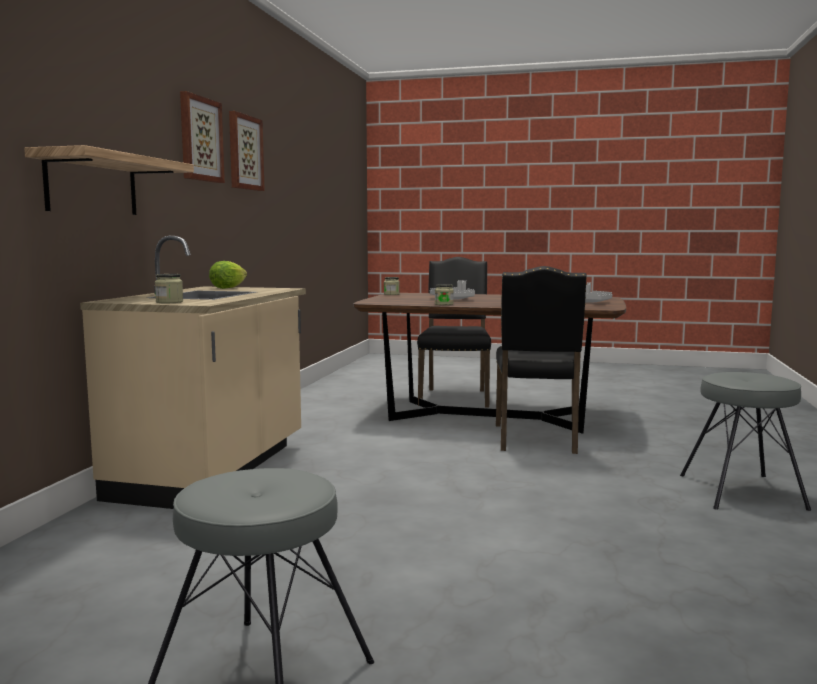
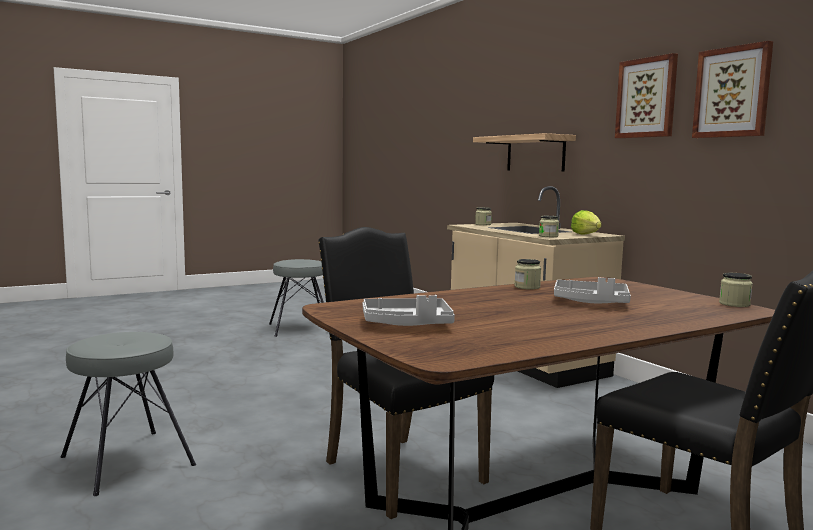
camera: 135 degrees right, 0 degrees up
(276, 289) = (548, 236): none -> jar

